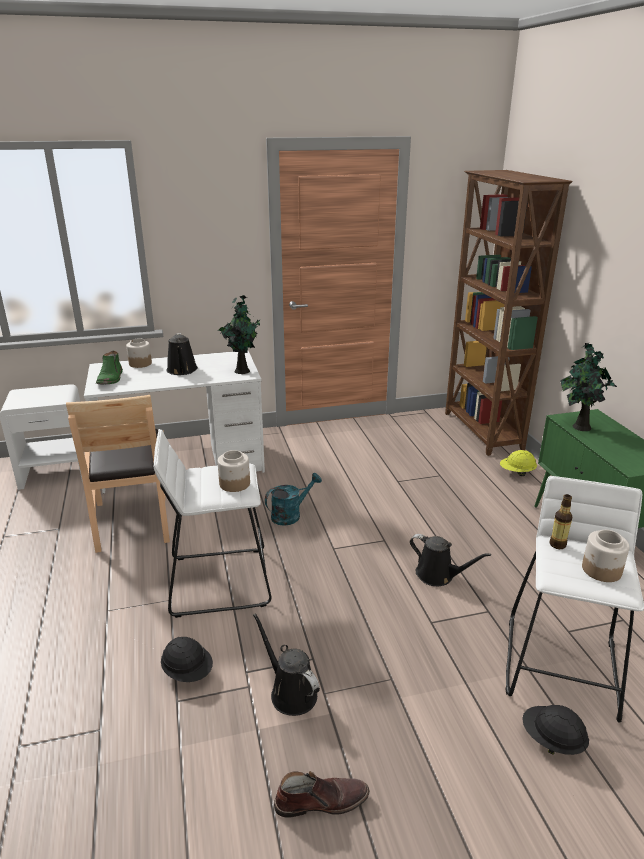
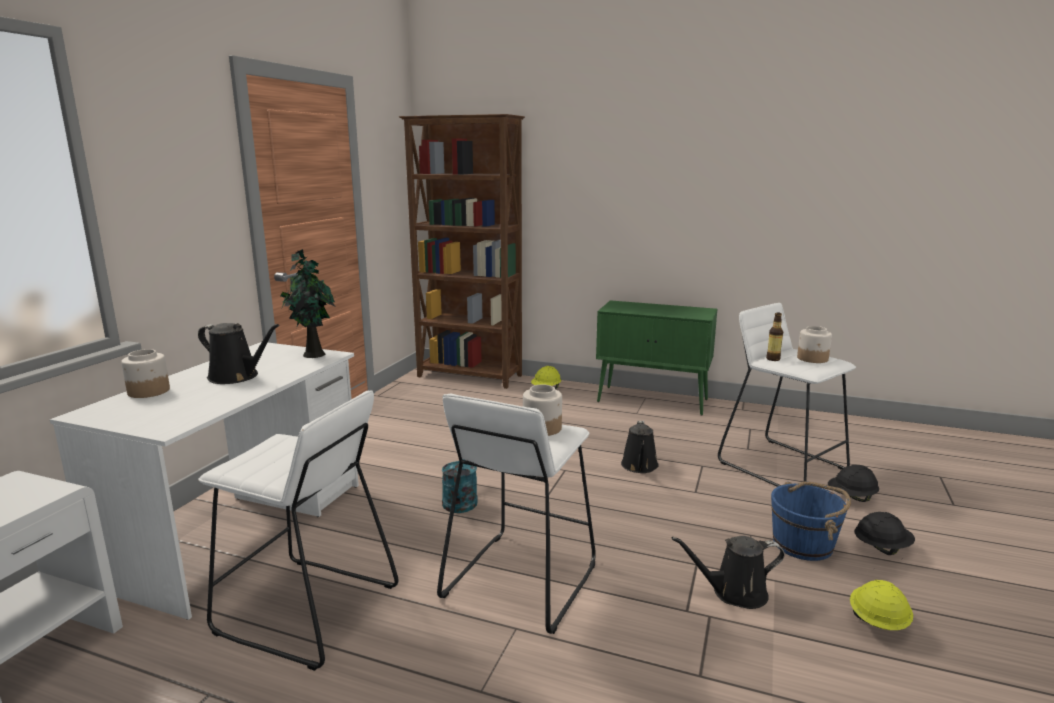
camera: 55 degrees left, 10 degrees down
(111, 378) = (151, 415): green boot -> none
(133, 521) = (306, 610): brown chair -> white stool
(188, 672) = (658, 652): black hard hat -> black hard hat (881, 548)
(321, 800) = (877, 622): brown boot -> yellow hard hat
(410, 720) = (804, 544): none -> blue bucket
(438, 575) = (639, 466): black watering can -> black watering can turned 120 degrees clockwise
(579, 426) = (628, 310): potted plant -> none

